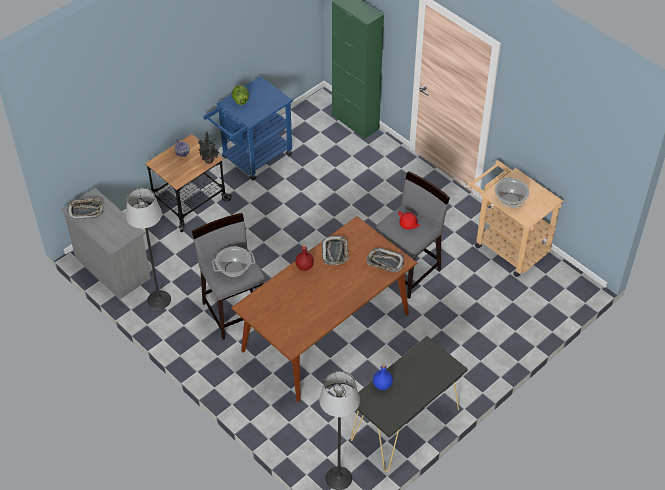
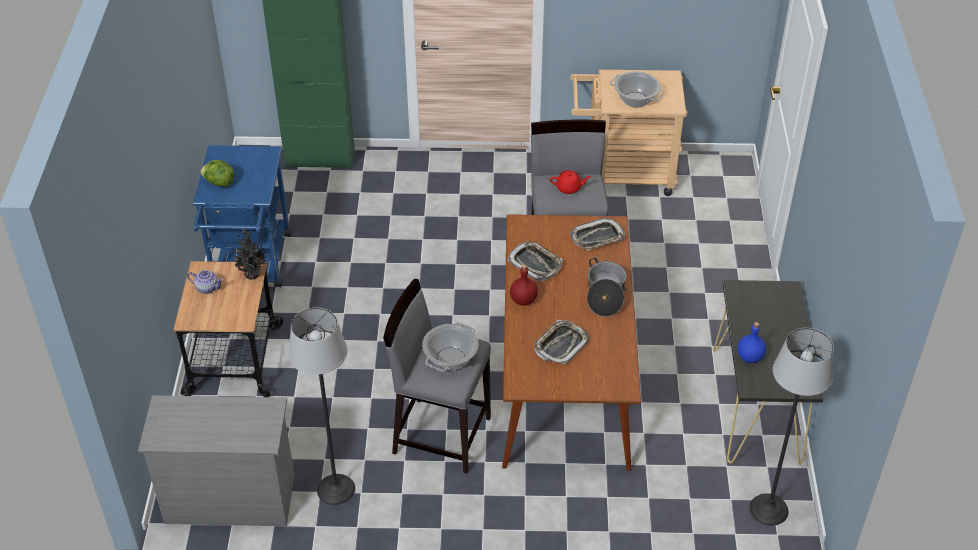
camera: 45 degrees left, 5 degrees down
(86, 210) = (176, 428): tray -> tray (561, 345)
(347, 295) = (605, 295): none -> cooking pot

